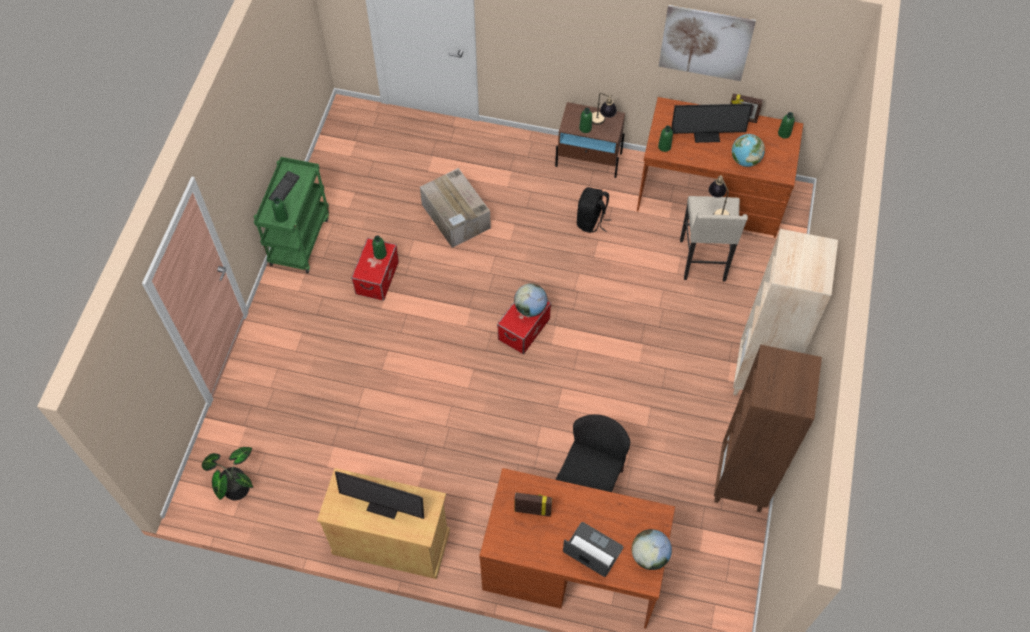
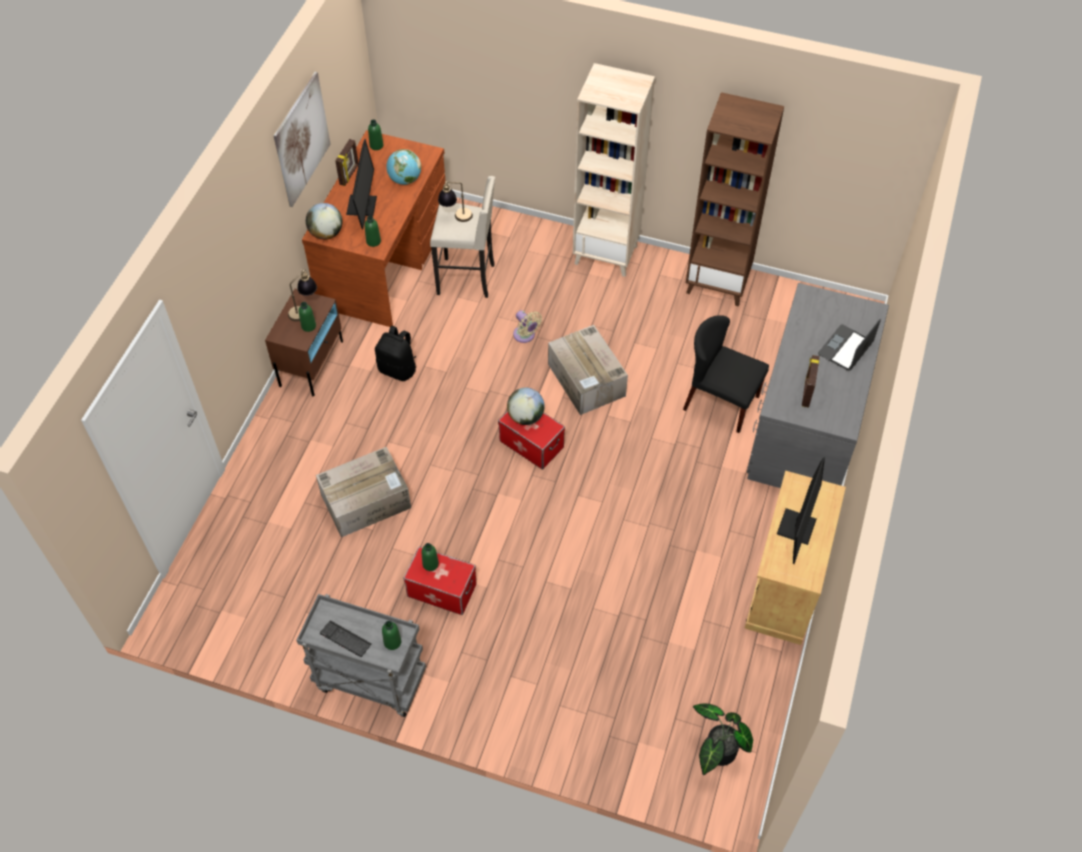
camera: 85 degrees left, 5 degrees down
(299, 239) = (369, 680): green cart -> grey cart
(572, 566) = (806, 424): brown desk -> grey desk
(599, 368) = (587, 380): none -> cardboard box
(644, 314) = (525, 336): none -> beige fan
(649, 556) = (849, 306): globe -> globe (326, 233)

